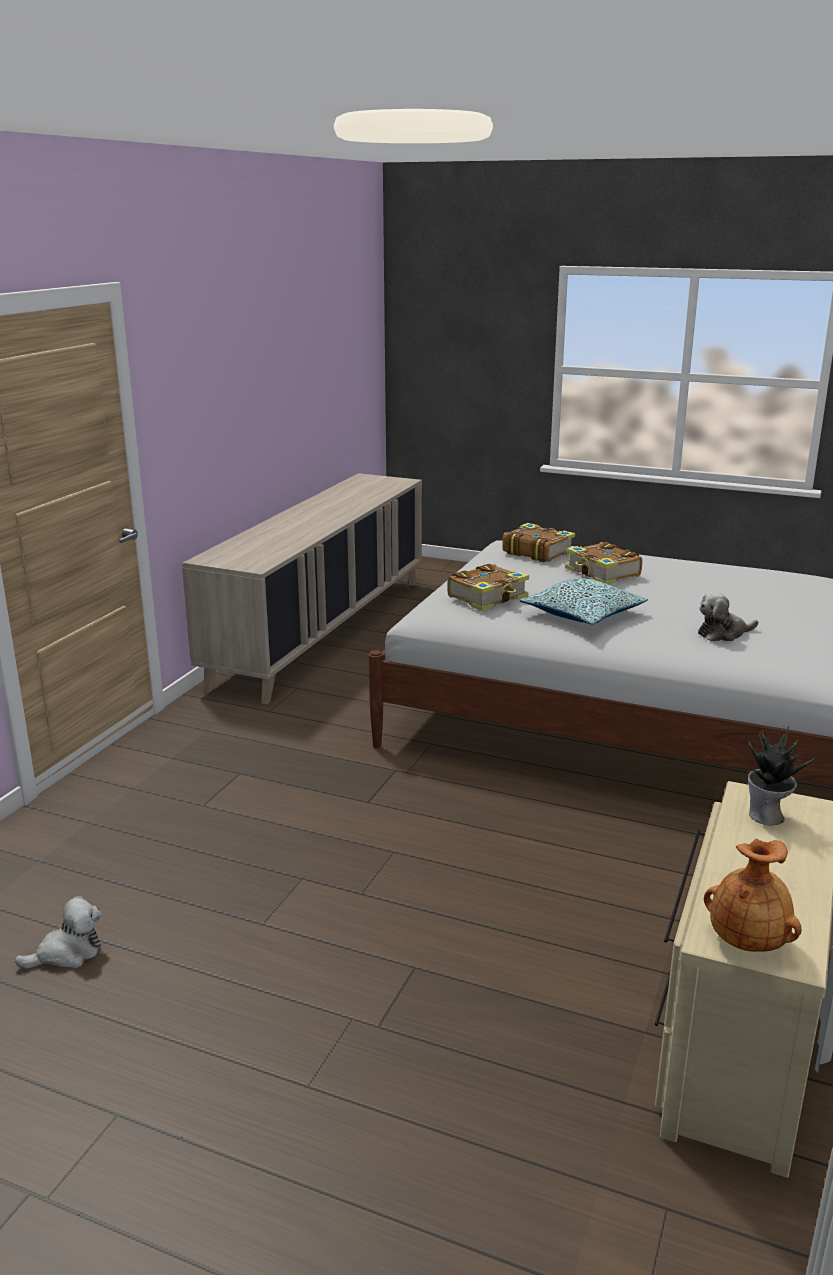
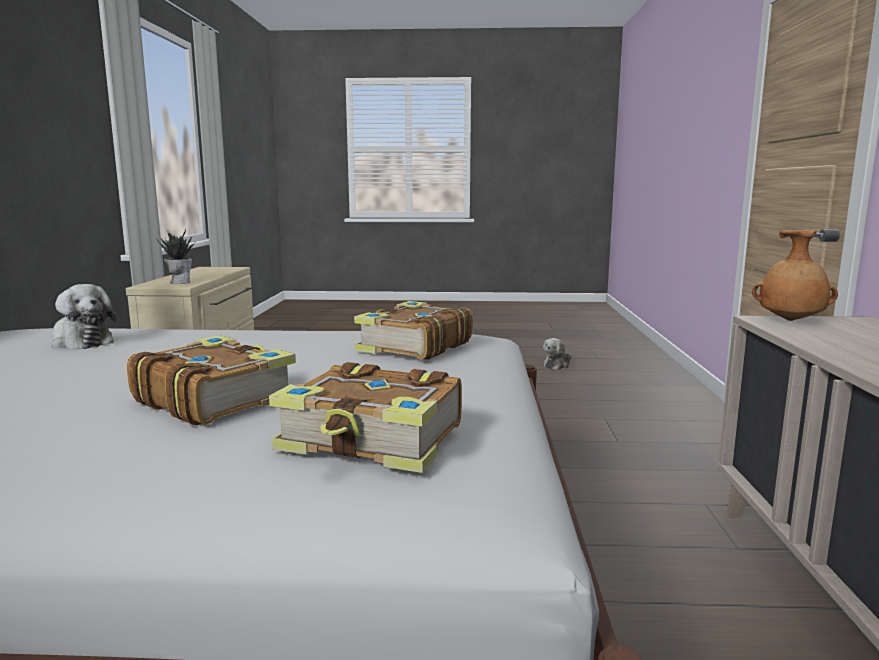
camera: 160 degrees right, 10 degrees down
(583, 614) = (270, 342): pillow -> none
(723, 634) = (81, 342): plush toy -> plush toy turned 75 degrees clockwise
(748, 941) = (221, 268): brown vase -> brown vase (791, 321)

